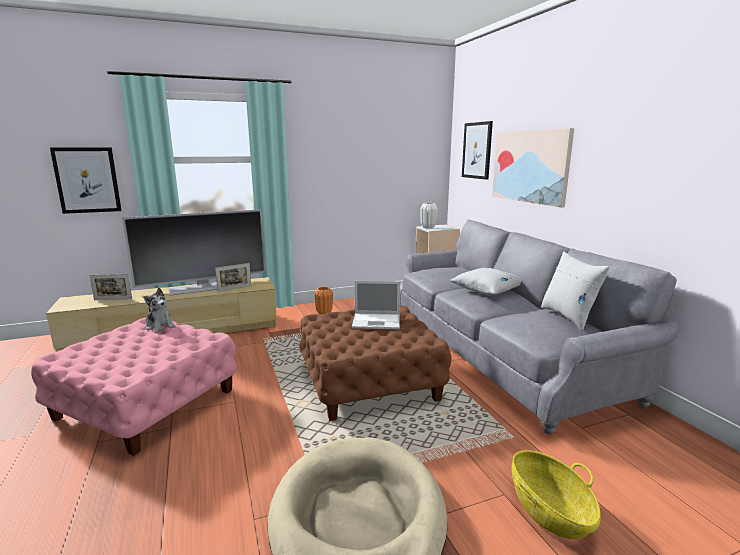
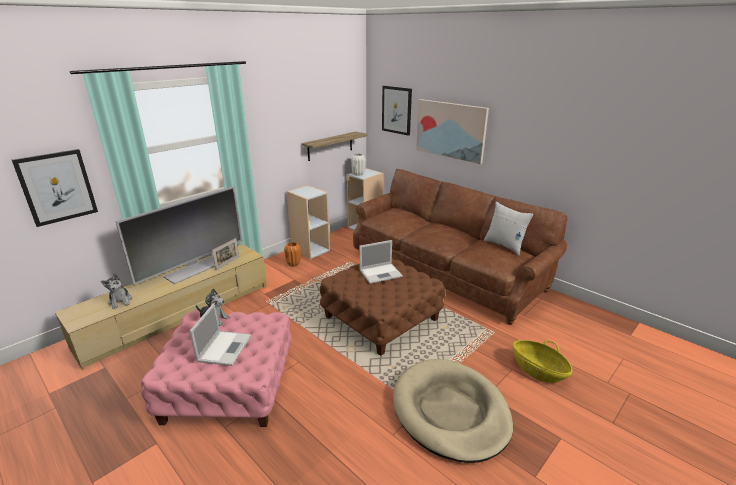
camera: 25 degrees left, 10 degrees up
(113, 299) = (120, 301): picture frame -> plush toy
(135, 350) = (225, 347): none -> laptop
(354, 304) = (310, 249): none -> bookcase
(396, 190) = (330, 146): none -> shelf
(487, 291) = (440, 231): grey pillow -> none
(499, 352) = (446, 271): grey sofa -> brown sofa

